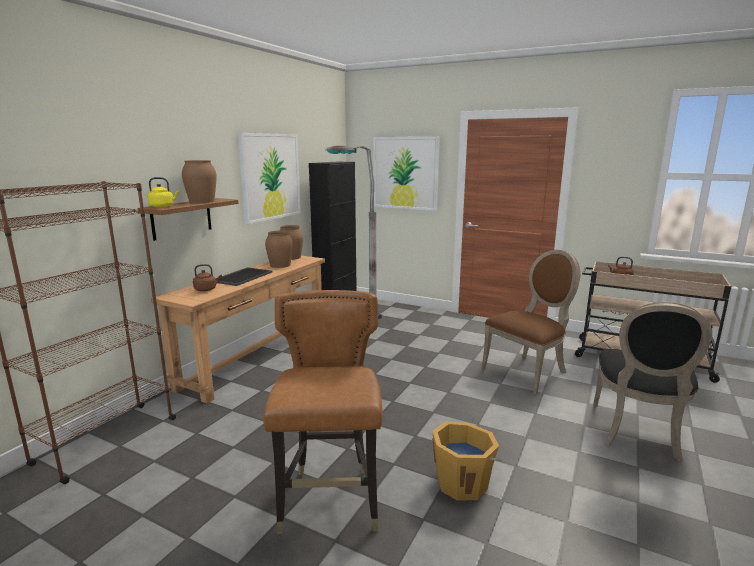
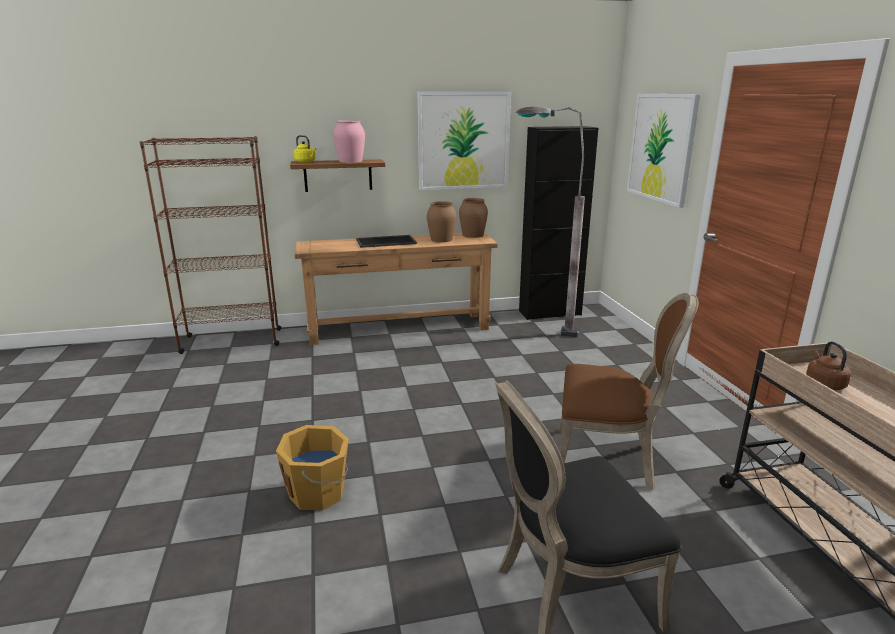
camera: 50 degrees right, 5 degrees up
(201, 201) = (350, 161): brown vase -> pink vase
(206, 289) = (336, 245): brown kettle -> none
(331, 502) = (235, 442): brown chair -> none

